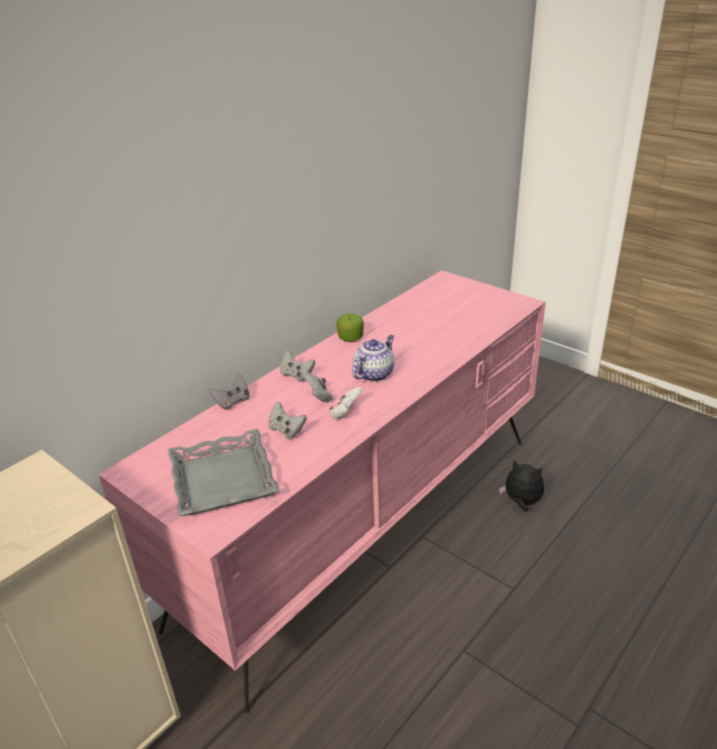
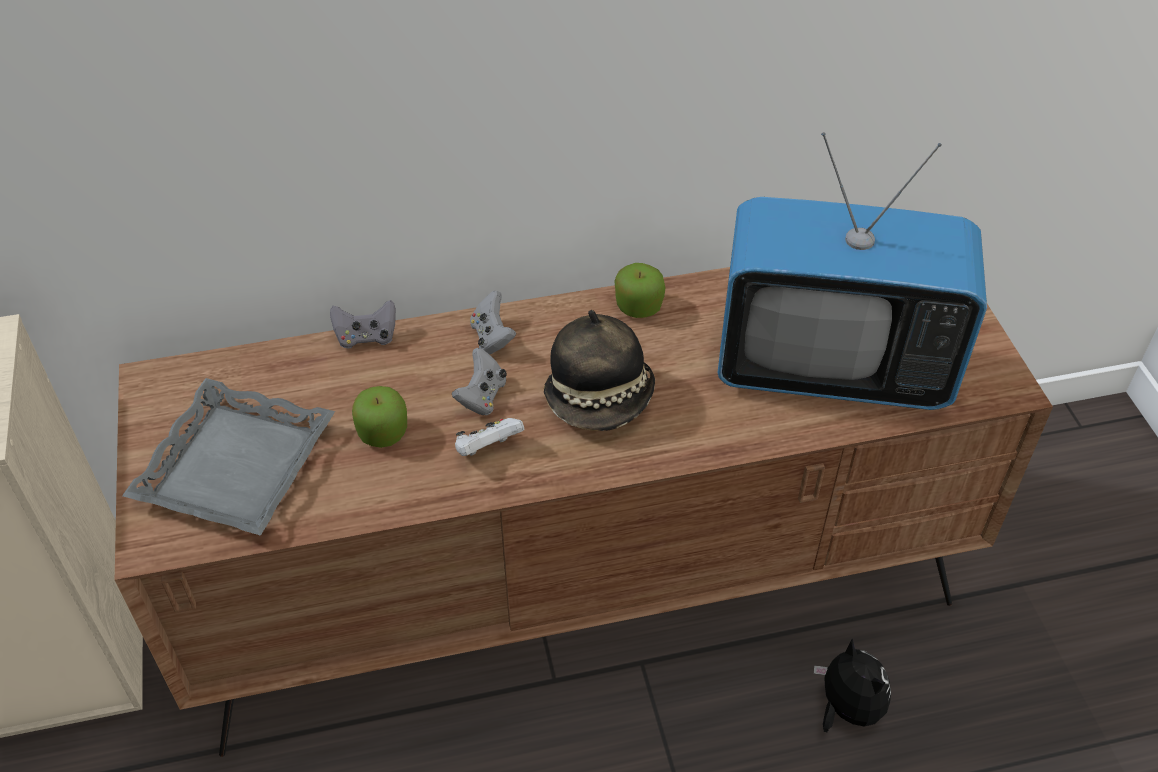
camera: 35 degrees right, 15 degrees up
(286, 430) = (383, 432): grey game controller -> apple
(366, 524) = (582, 591): pink tv stand -> brown tv stand
(374, 373) = (601, 398): teapot -> hat
(454, 323) = (832, 367): none -> television

